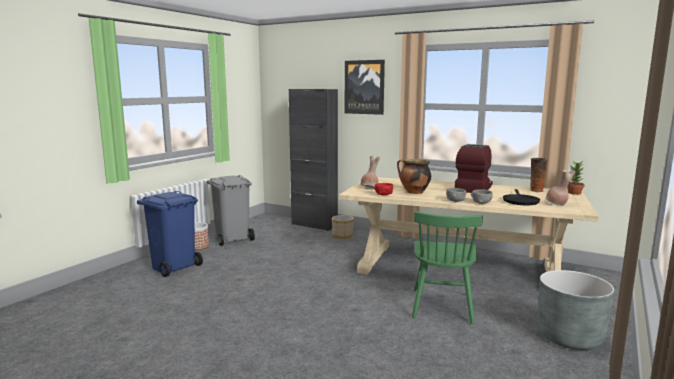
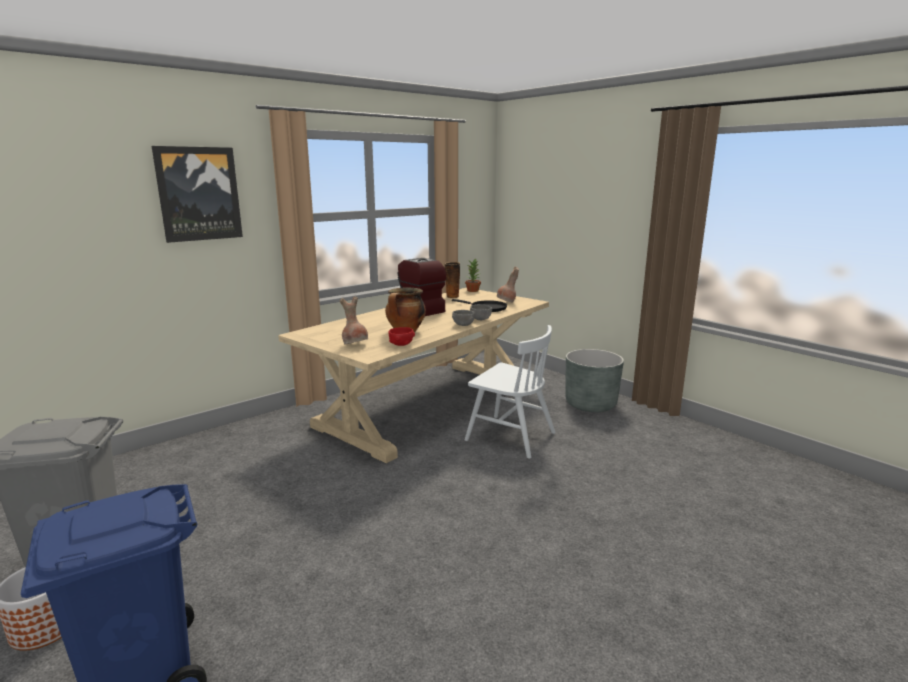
camera: 70 degrees left, 5 degrees up
(314, 225) = (148, 456): black cabinet -> none
(342, 236) = (236, 444): planter -> none
(442, 305) = (510, 436): green chair -> white chair

